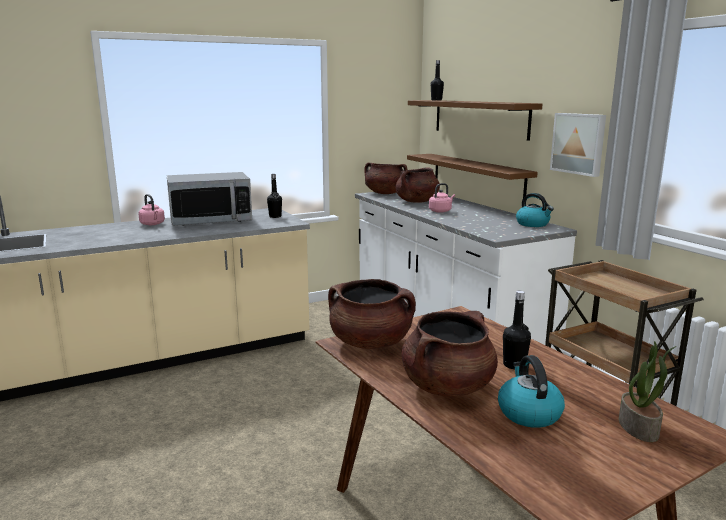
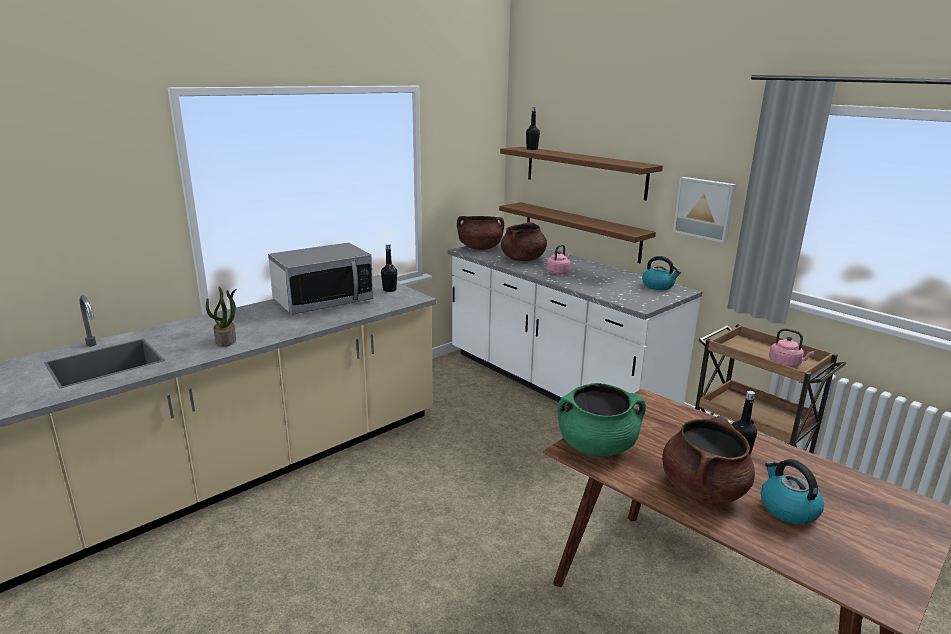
camera: 15 degrees left, 5 degrees up
(153, 224) = (261, 312): pink kettle -> pink kettle (786, 364)
(370, 343) = (597, 446): brown cooking pot -> green cooking pot
(639, 428) = (878, 510): potted plant -> potted plant (226, 340)

